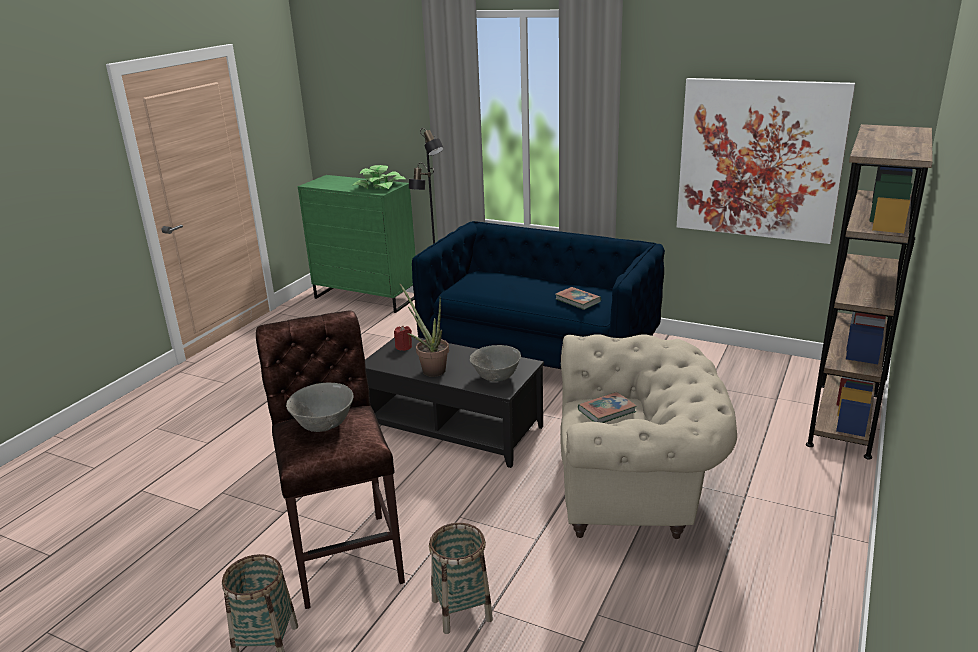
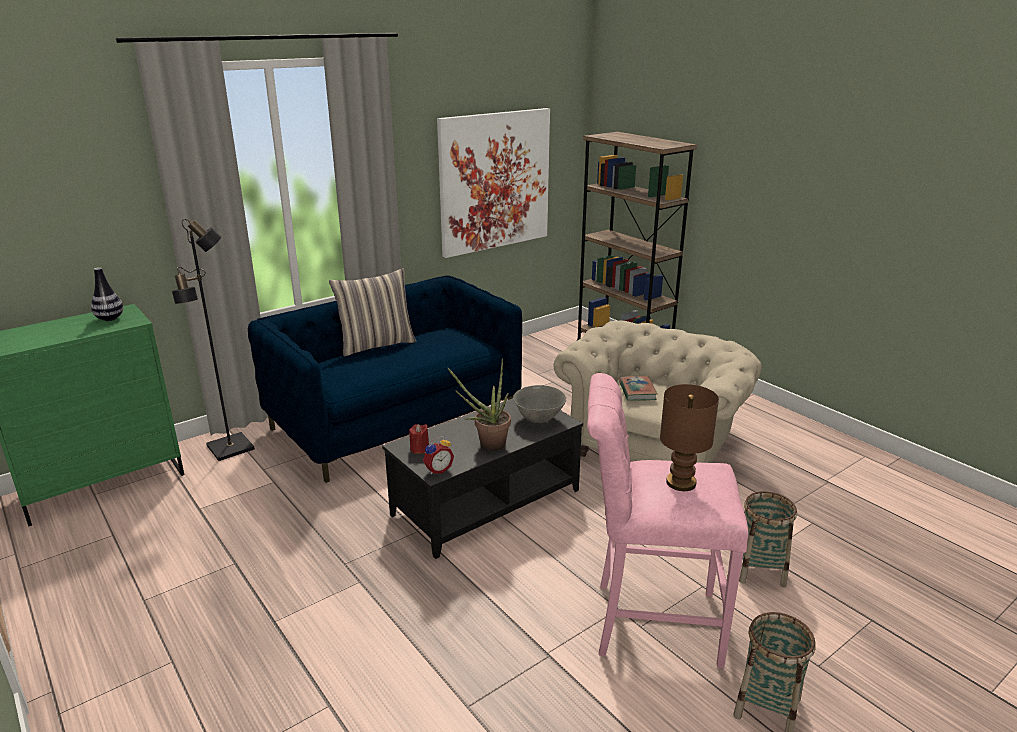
camera: 65 degrees left, 0 degrees up
(324, 426) = (681, 482): grey bowl -> brown table lamp
(346, 552) = (648, 621): brown stool -> pink stool
(379, 186) = (110, 318): potted plant -> vase
(379, 362) = (437, 469): none -> alarm clock
(546, 278) = (376, 344): none -> pillow
(578, 301) = (453, 344): book -> none

